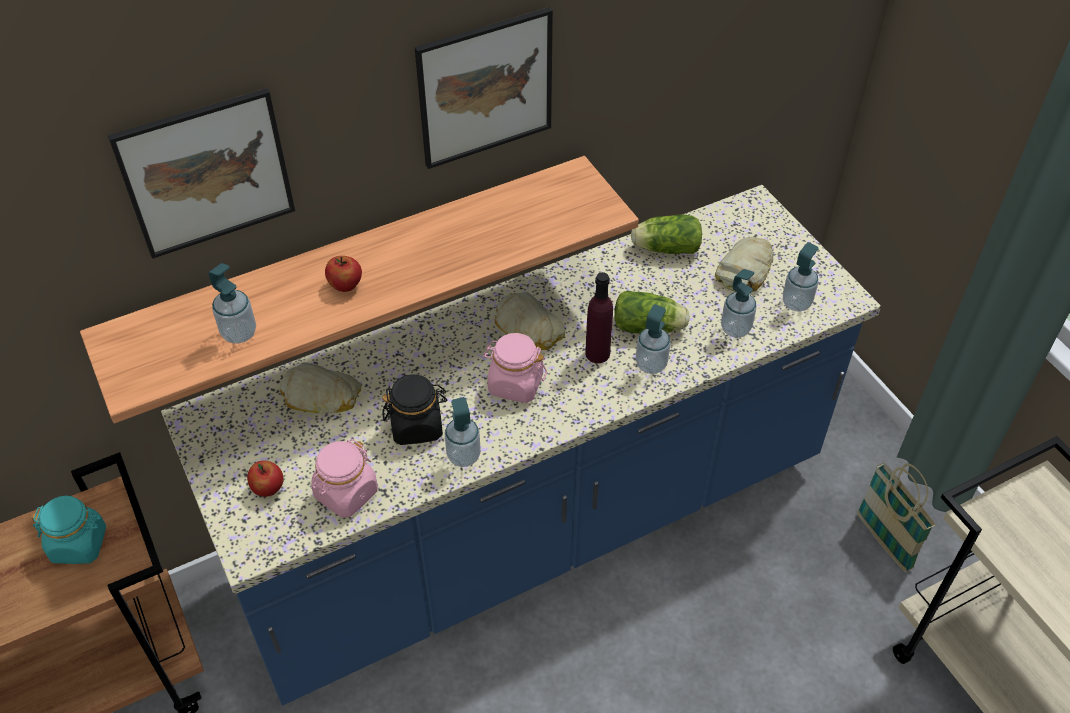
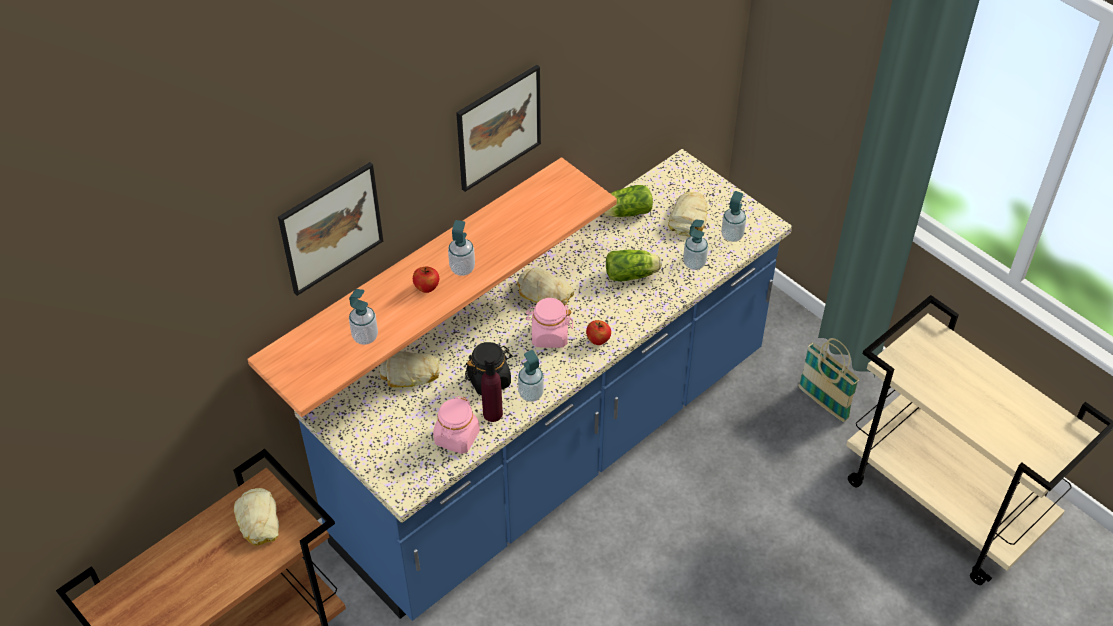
camera: 15 degrees left, 0 degrees up
(79, 544) = (257, 521): turquoise jar -> bread
(268, 488) = (399, 446): apple -> apple (598, 340)
(597, 354) = (601, 301): purple bottle -> purple bottle (492, 414)
(651, 364) = (642, 301): soap dispenser -> soap dispenser (462, 268)

